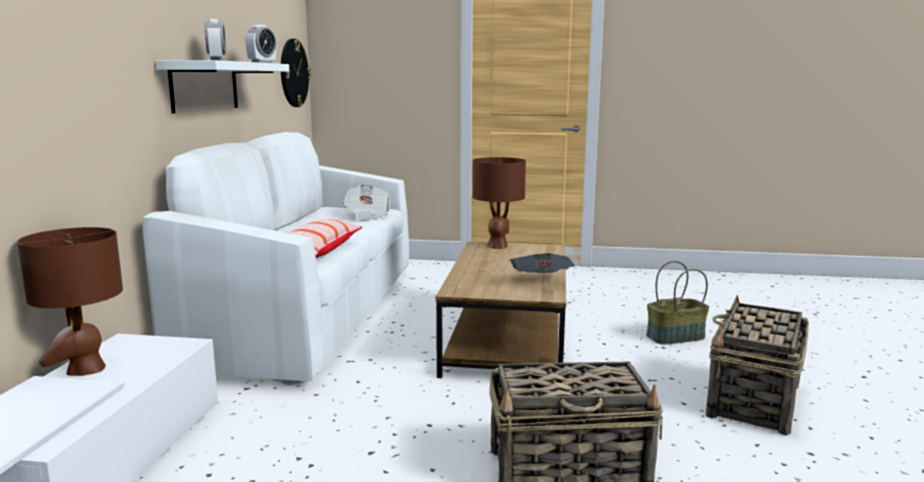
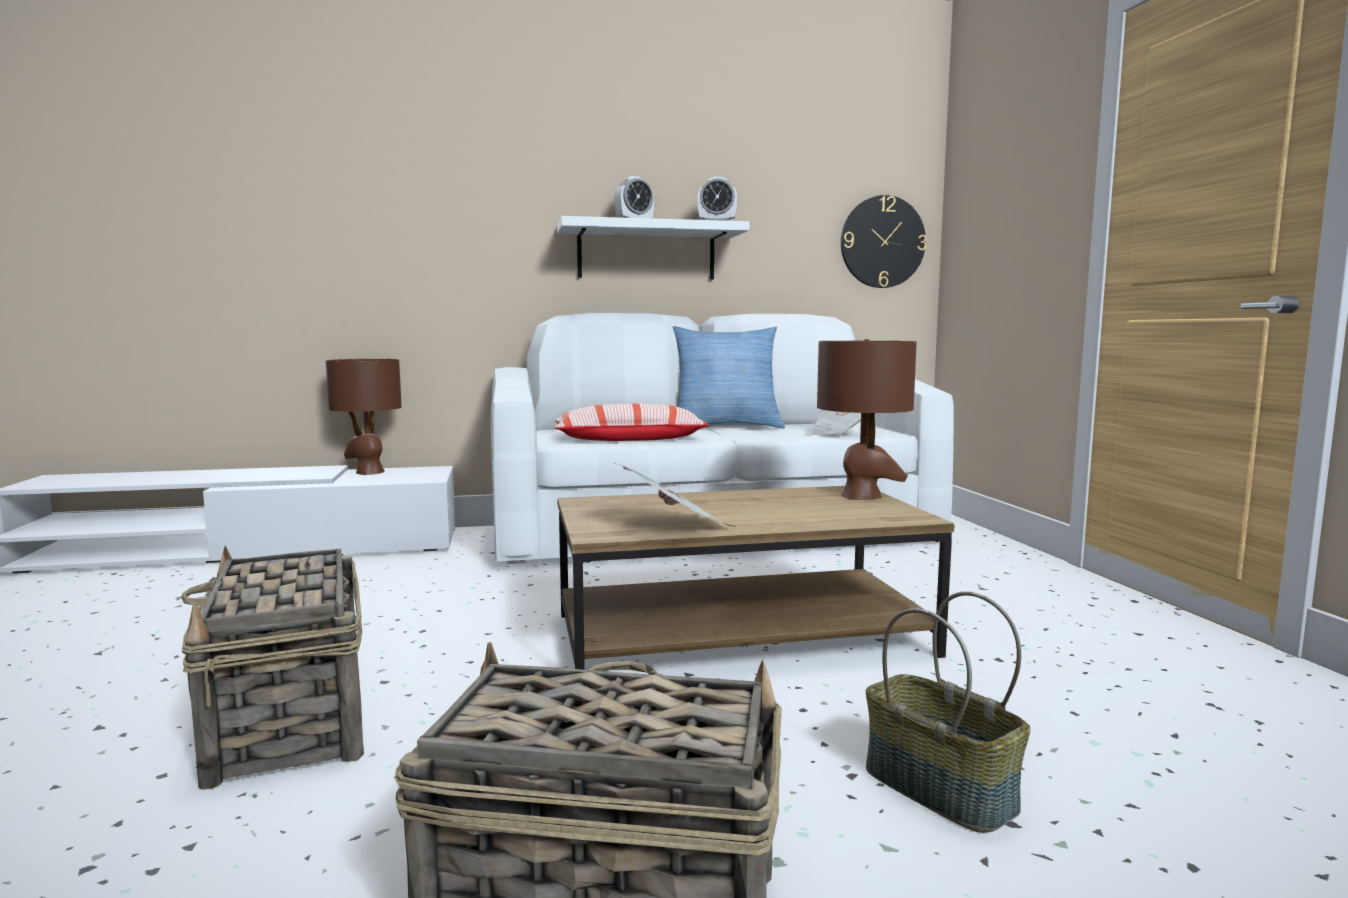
camera: 70 degrees right, 5 degrees down
(289, 229) = (726, 427): none -> pillow

